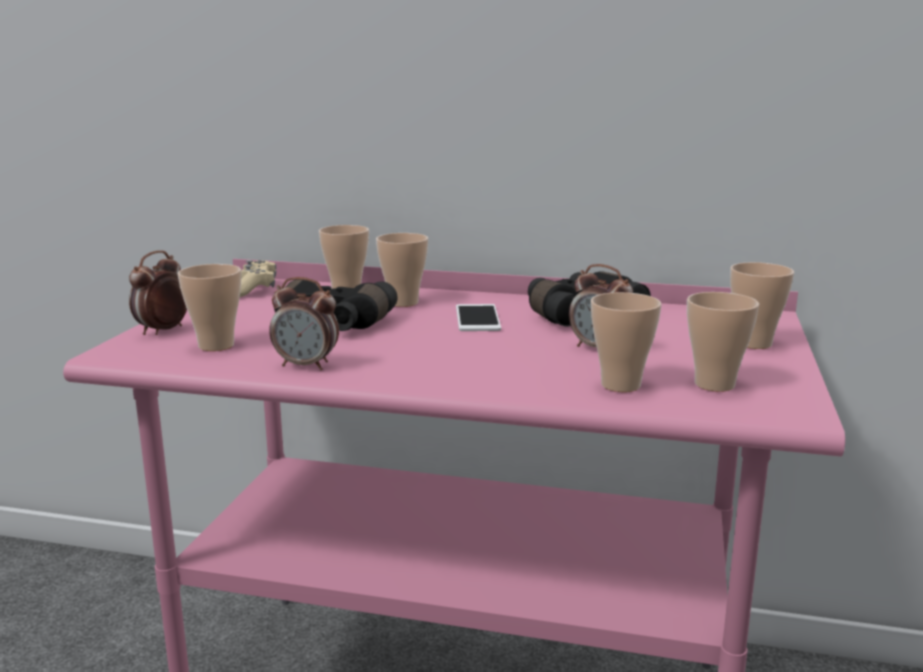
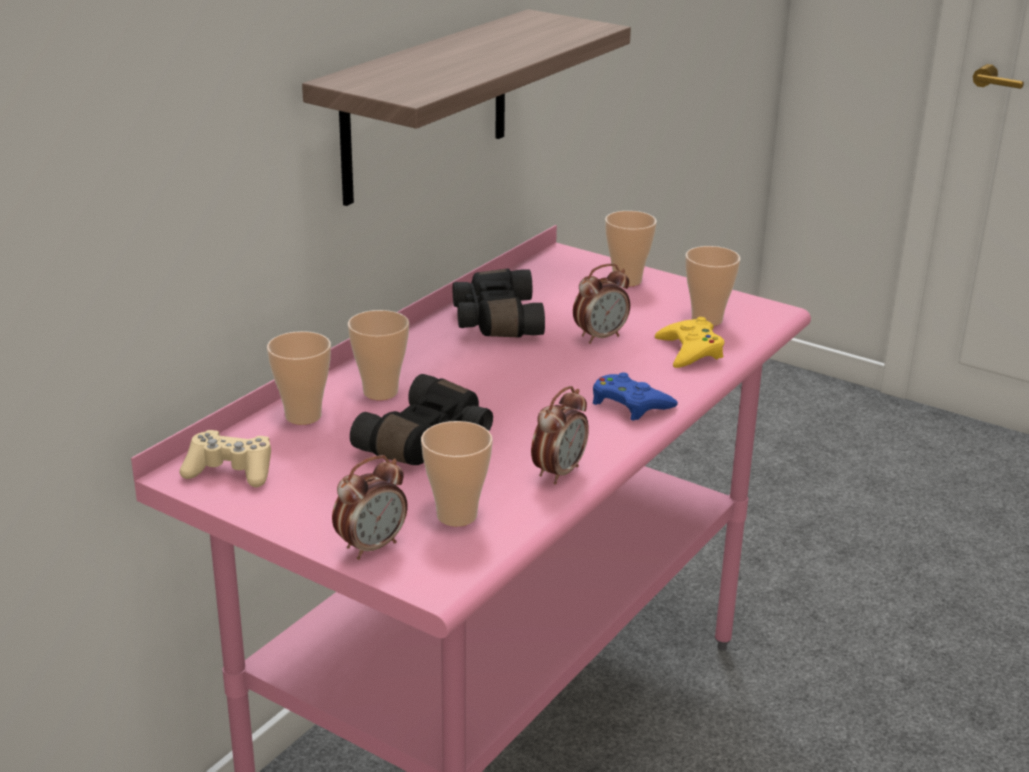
camera: 70 degrees left, 10 degrees up
(162, 331) = (371, 546): alarm clock -> alarm clock turned 90 degrees counterclockwise
(465, 374) = (630, 404): none -> blue game controller
(477, 318) = (471, 367): phone -> none
(596, 100) = (426, 106): none -> shelf
(620, 385) = (690, 351): cup -> yellow game controller

